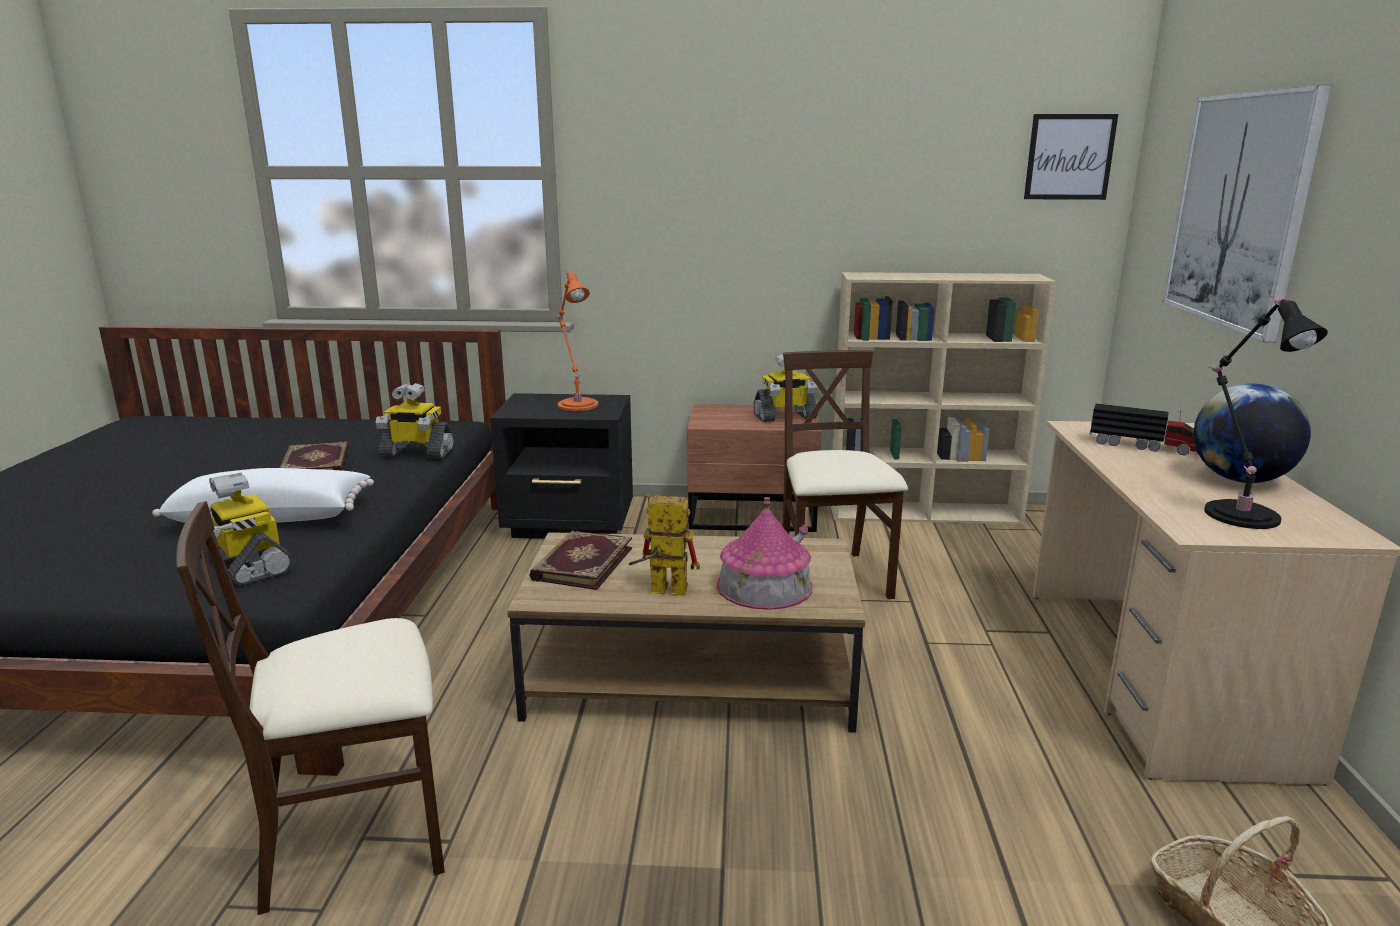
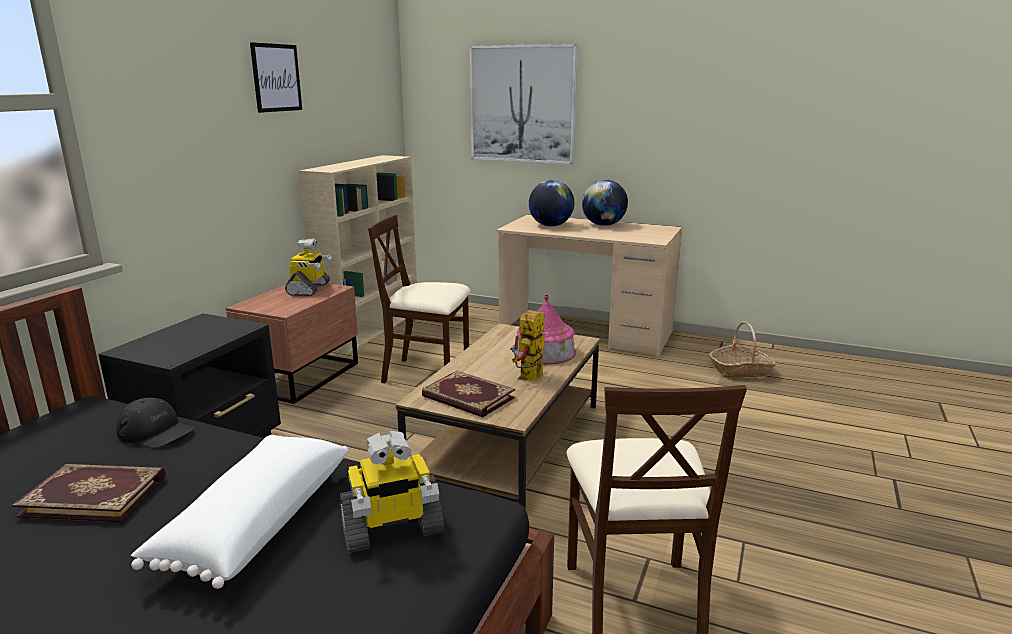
camera: 70 degrees left, 0 degrees up
(416, 453) = (156, 432): toy robot -> black cap
(577, 404) = (195, 332): orange table lamp -> none
(1069, 157) = (380, 79): picture -> picture (276, 78)
(1144, 446) = (551, 226): toy truck -> globe
(1237, 513) = (639, 233): black table lamp -> none

